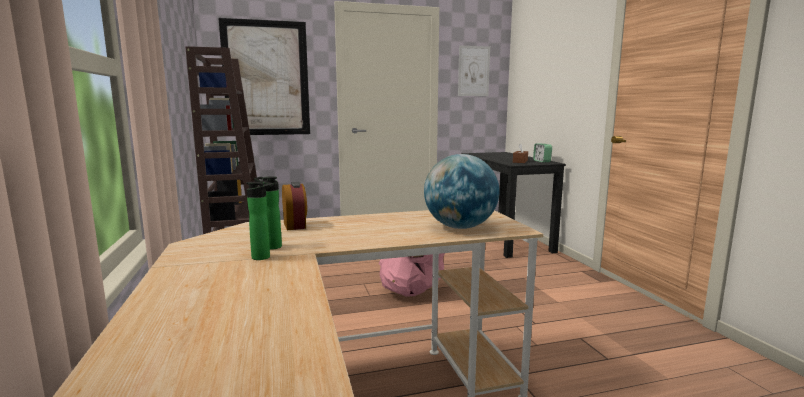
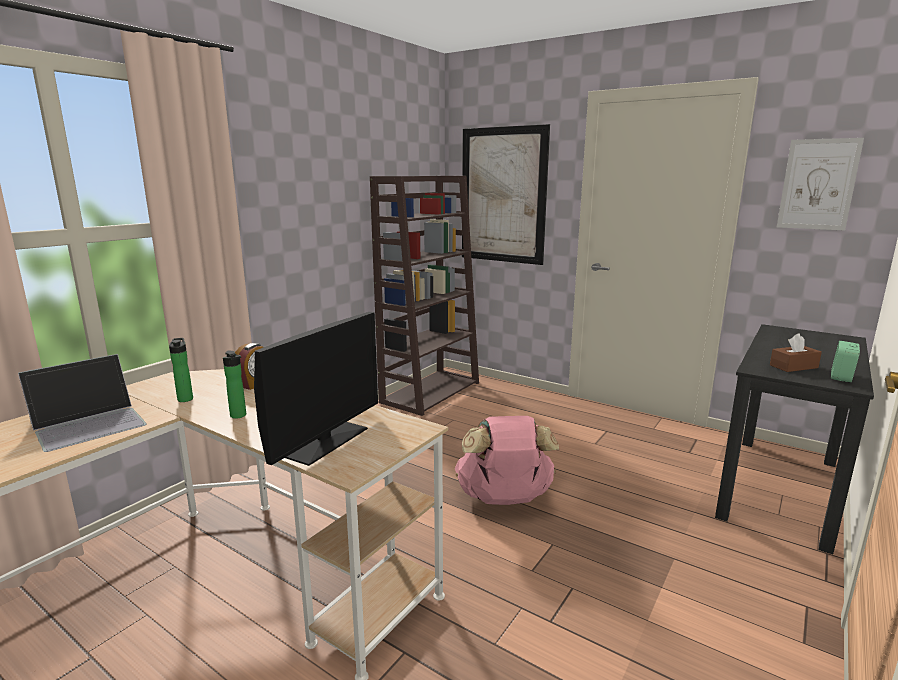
camera: 50 degrees right, 5 degrees up
(243, 284) = (89, 423): none -> laptop
(264, 257) = (156, 406): bottle -> bottle (239, 416)
(460, 227) = (324, 441): globe -> monitor

